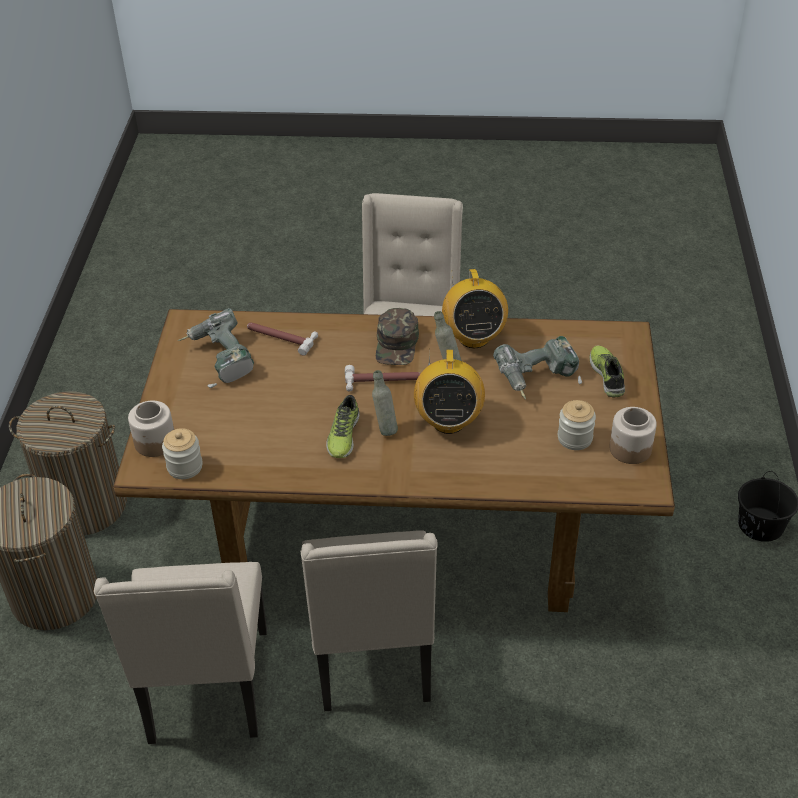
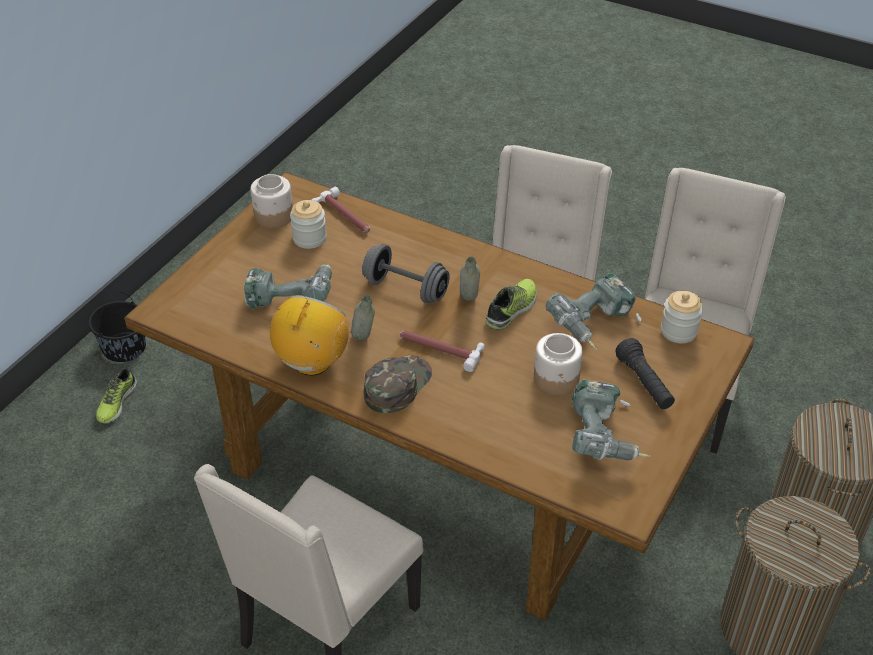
camera: 155 degrees left, 0 degrees up
(154, 442) = (704, 366): jar -> jar (556, 379)
(201, 410) = (644, 383): none -> black flashlight
(263, 446) = (594, 325): none -> power drill
(280, 337) = (521, 442): hammer -> hammer (344, 216)
(448, 421) = (406, 289): radio -> grey dumbbell
(608, 375) = (224, 279): shoe -> shoe (116, 402)

